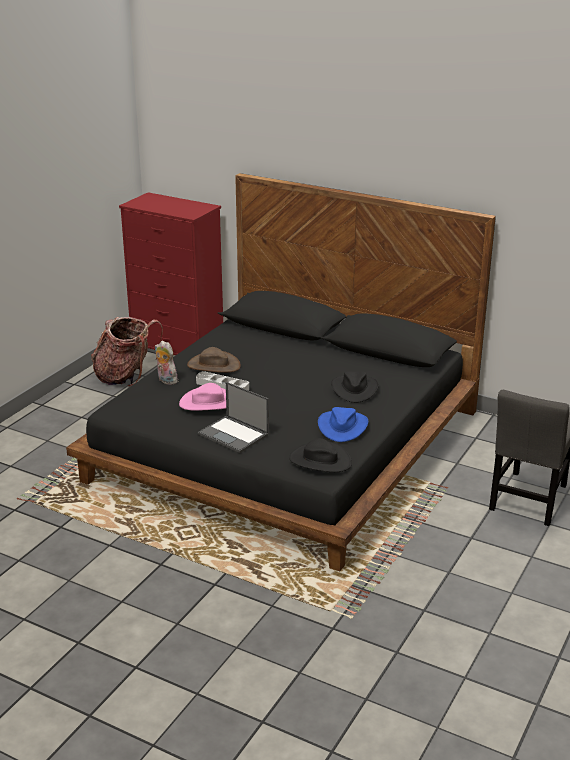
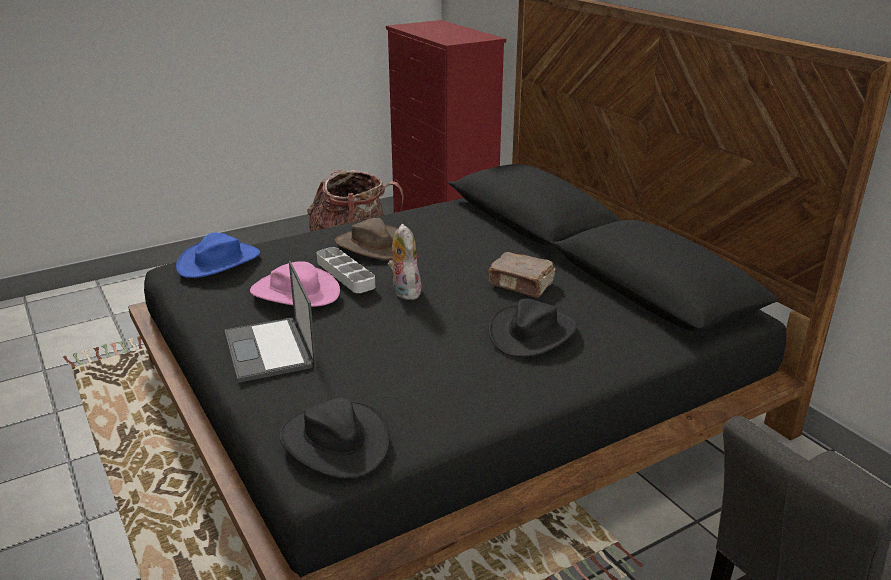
camera: 30 degrees right, 0 degrees up
(165, 380) = (290, 249): plush toy -> plush toy (404, 291)
(322, 366) = (521, 285): none -> brown book
(342, 426) = (442, 390): blue hat -> blue hat (219, 261)

